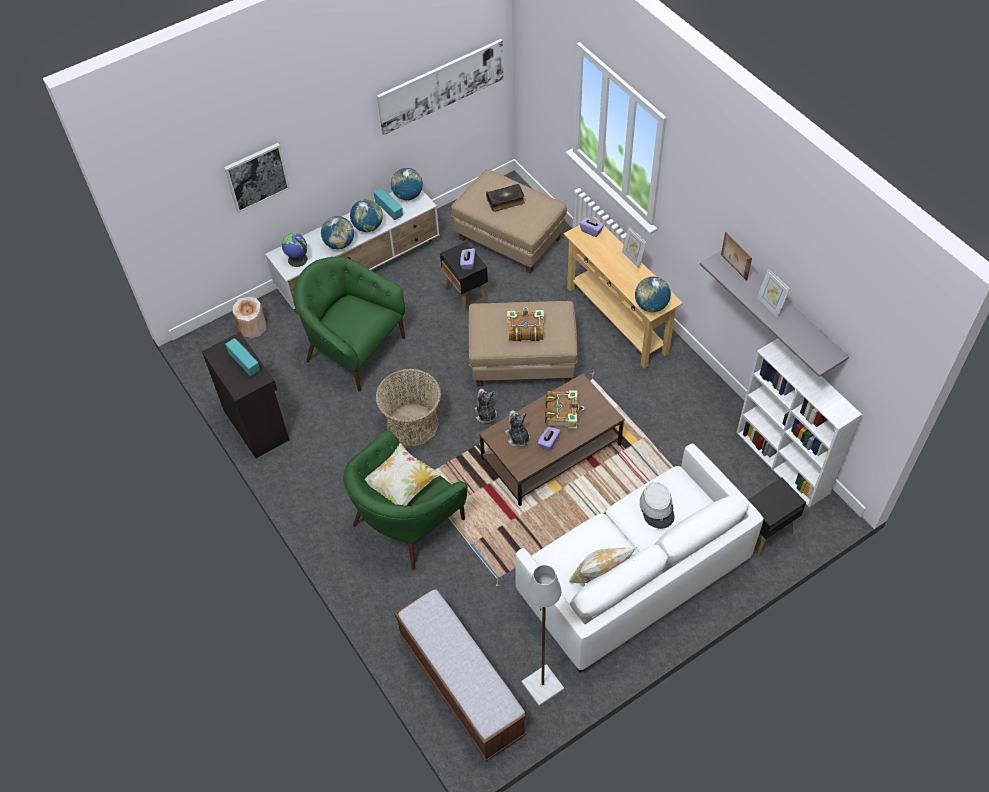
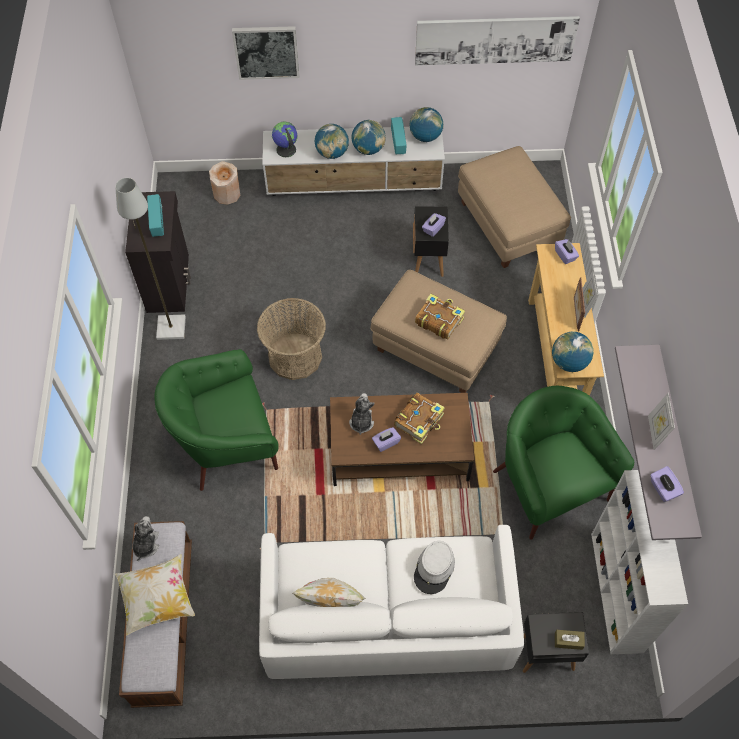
camera: 30 degrees right, 5 degrees up
(354, 349) = (296, 258): green armchair -> green armchair (549, 485)
(402, 485) = (222, 408): pillow -> pillow (157, 599)
(485, 415) = (366, 382): plush toy -> plush toy (146, 544)
(505, 201) = (512, 185): book -> none
(542, 686) = (231, 670): grey floor lamp -> grey floor lamp (170, 328)
(733, 267) = (646, 370): picture frame -> picture frame (575, 314)
(786, 502) = (568, 641): none -> brown tissue box
(802, 339) = (663, 489): none -> purple tissue box

